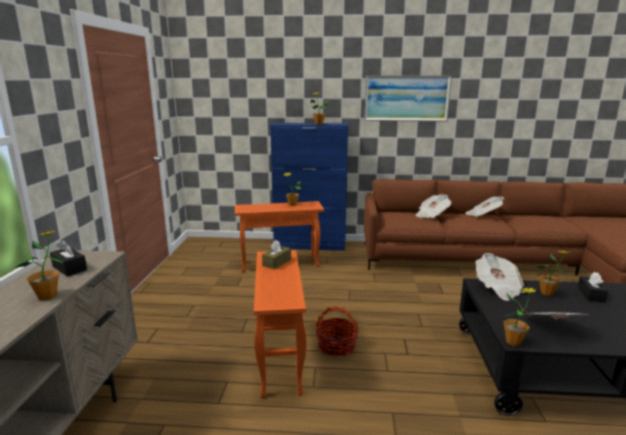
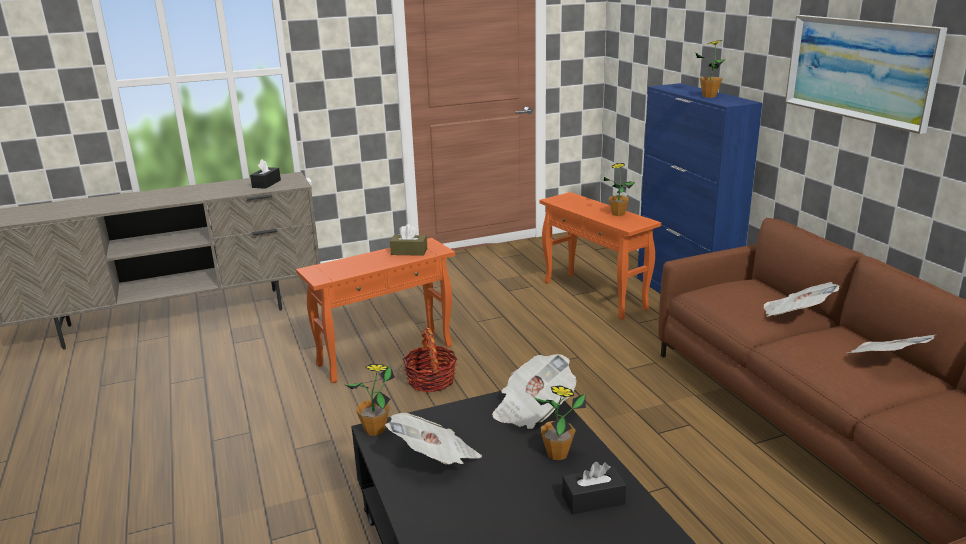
camera: 65 degrees right, 5 degrees up
(47, 296) = (218, 193): potted plant -> none

